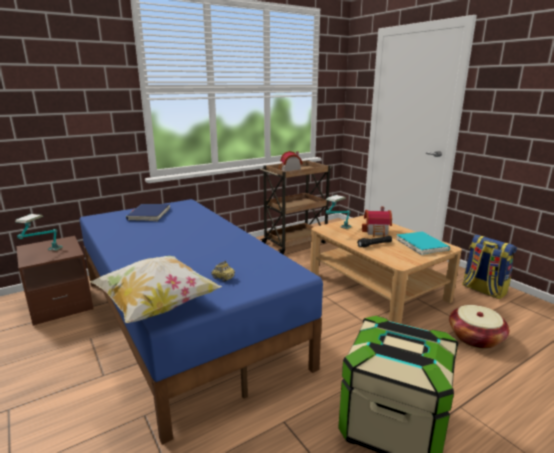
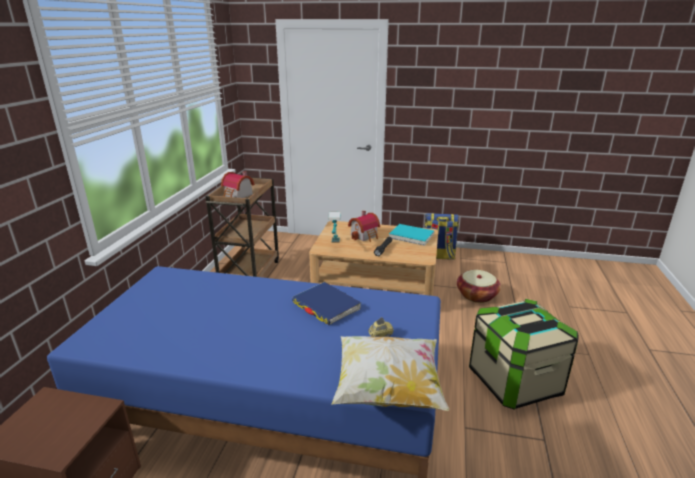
camera: 45 degrees left, 5 degrees up
(43, 254) = (58, 434): table lamp -> none
(149, 214) = (151, 307): blue book -> blue book (326, 306)

